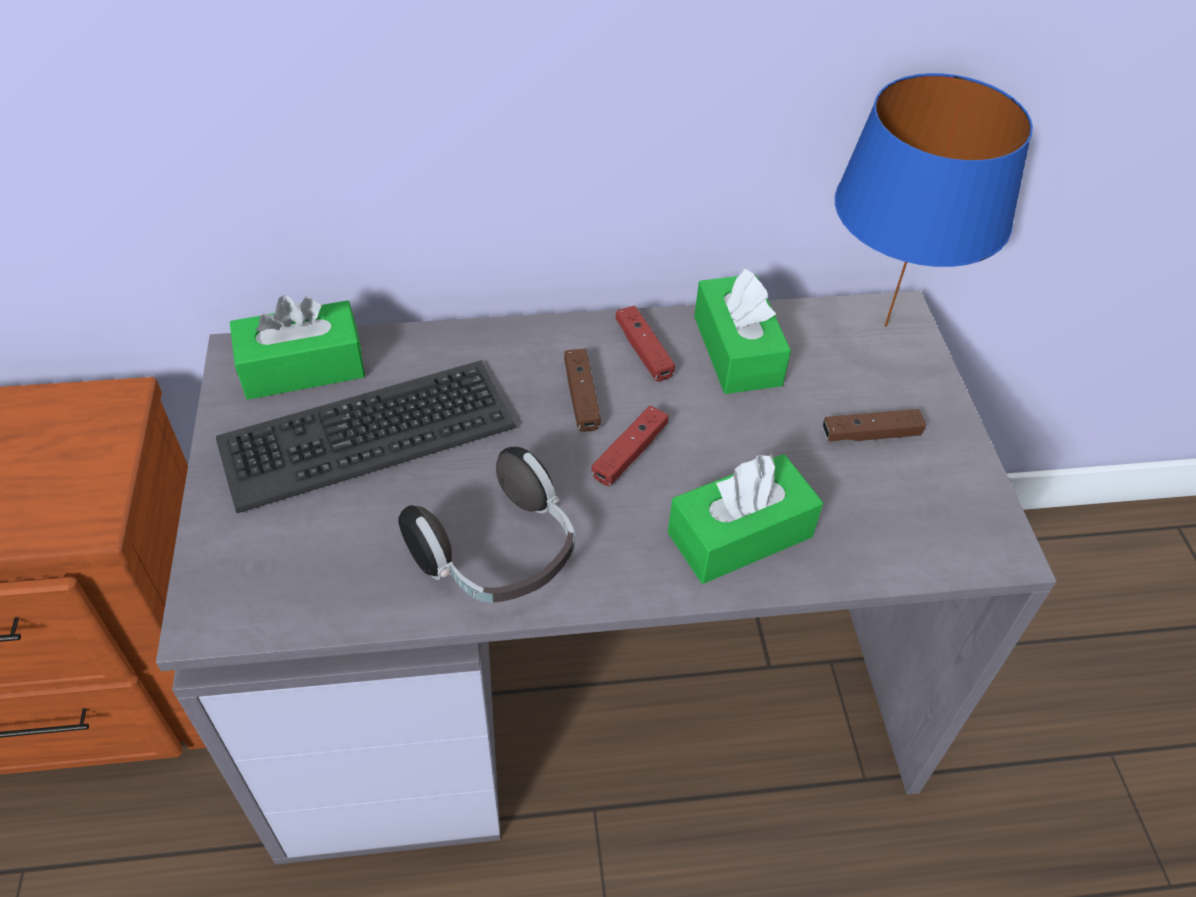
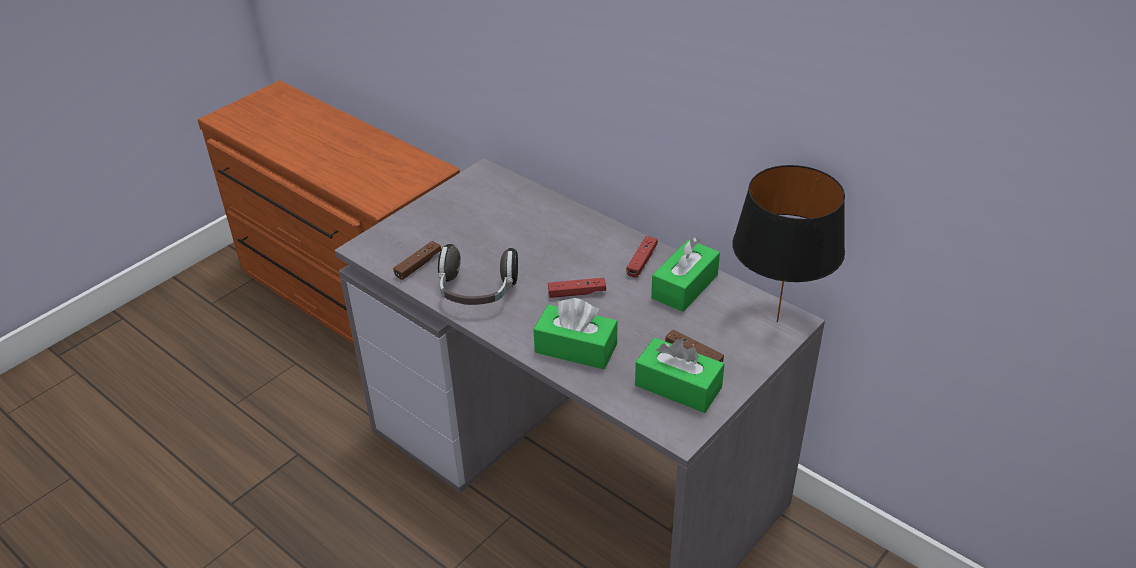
camera: 50 degrees right, 10 degrees down
(303, 367) = (499, 188): green tissue box -> green tissue box (678, 386)
(367, 433) = (490, 224): keyboard -> none
(581, 397) = (588, 262): brown game controller -> brown game controller (418, 265)
(886, 327) = (776, 322): blue table lamp -> black table lamp

